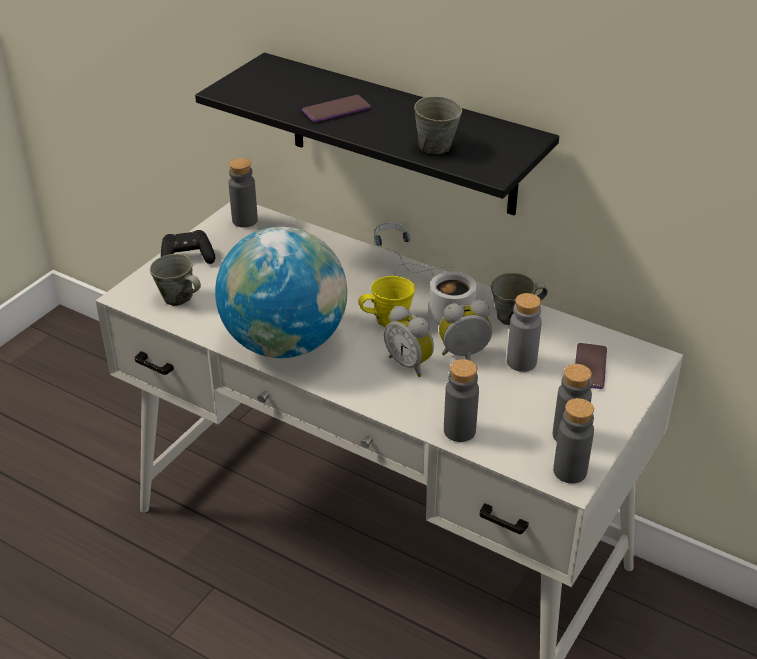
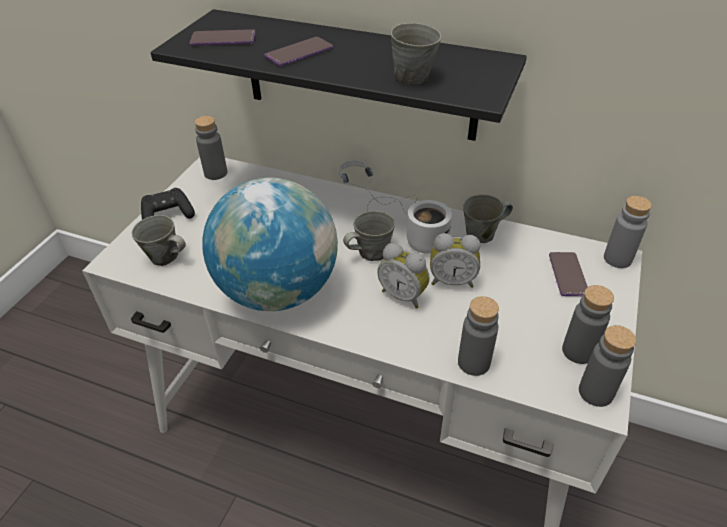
camera: 10 degrees left, 5 degrees up
(267, 88) = (223, 39): none -> phone
(389, 320) = (371, 253): yellow mug -> grey mug
(465, 356) = (452, 280): alarm clock -> alarm clock turned 150 degrees counterclockwise
(521, 362) = (505, 278): grey bottle -> grey bottle (617, 259)

